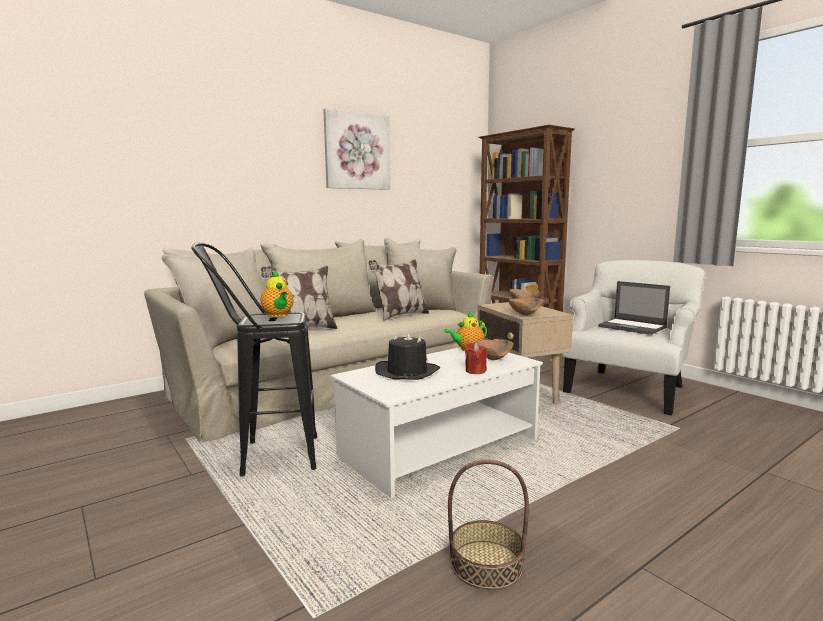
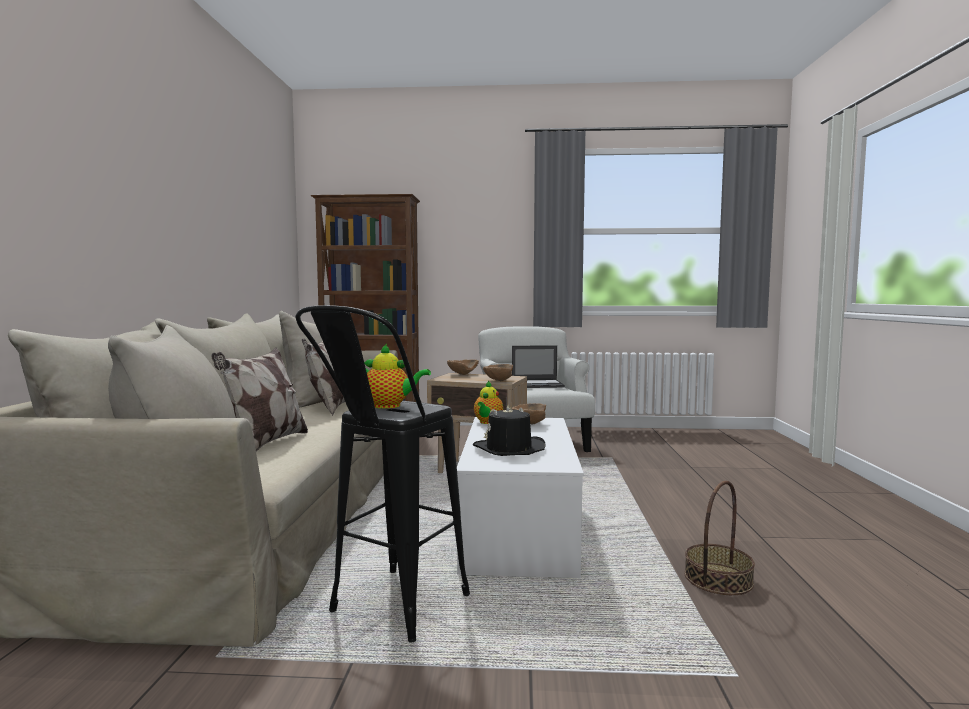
camera: 50 degrees left, 5 degrees down
(357, 151) = (199, 192): picture -> none
(475, 371) = (549, 434): red candle -> none

